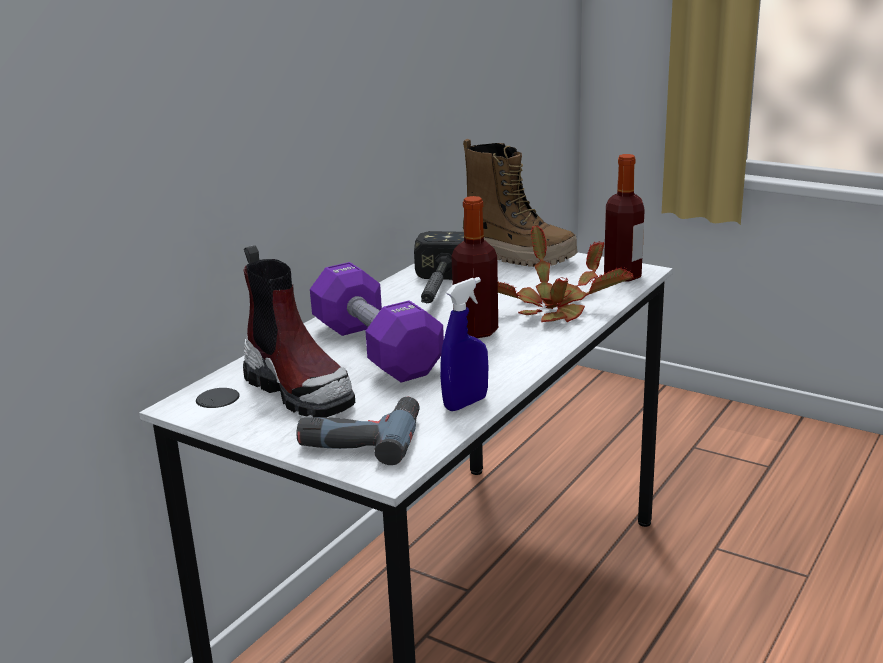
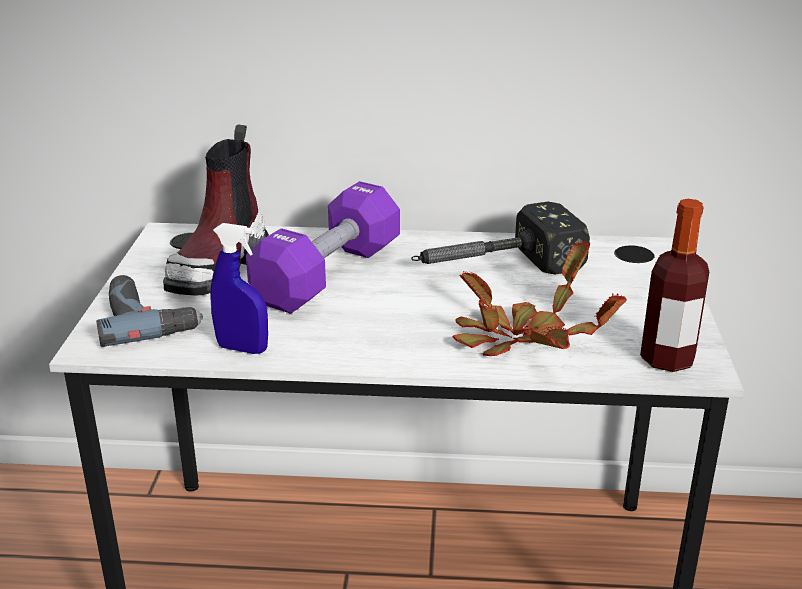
camera: 60 degrees right, 5 degrees up
(476, 331) = (413, 311): bottle -> none
(518, 258) = (640, 282): boot -> none

